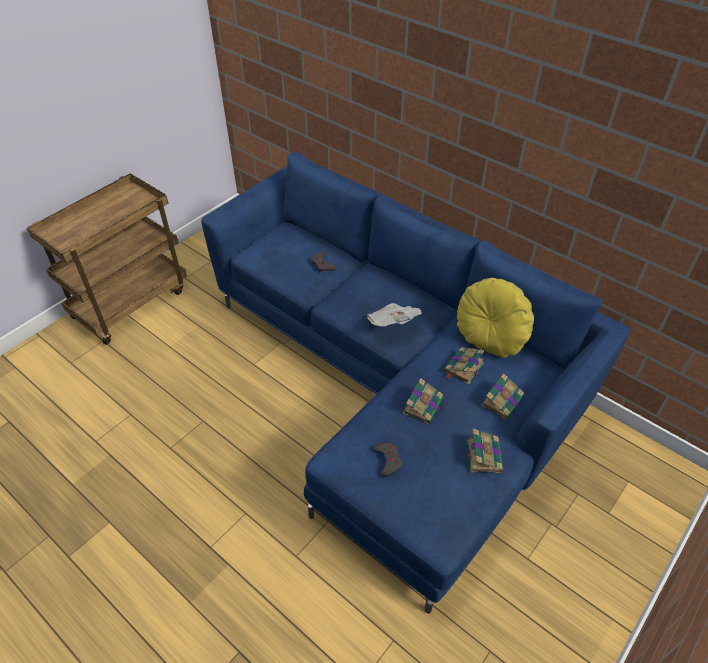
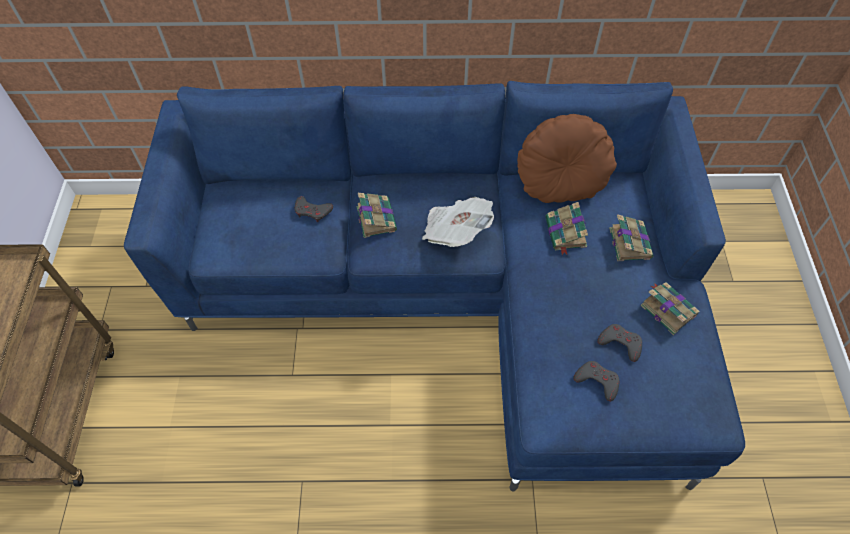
camera: 40 degrees left, 10 degrees up
(423, 405) = (570, 299): book -> book (376, 218)
(427, 451) = (620, 343): none -> grey game controller
(489, 341) = (559, 188): yellow pillow -> brown pillow

